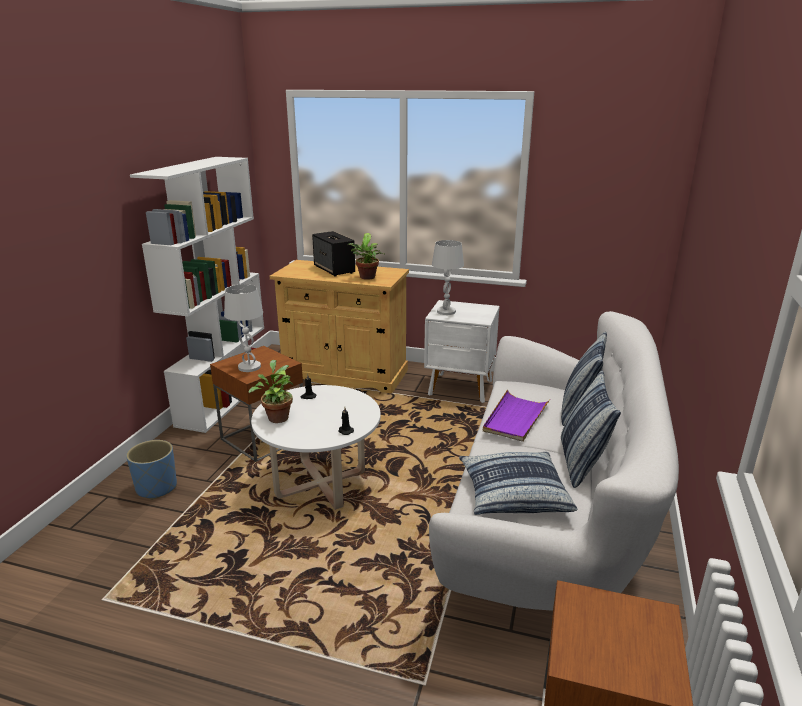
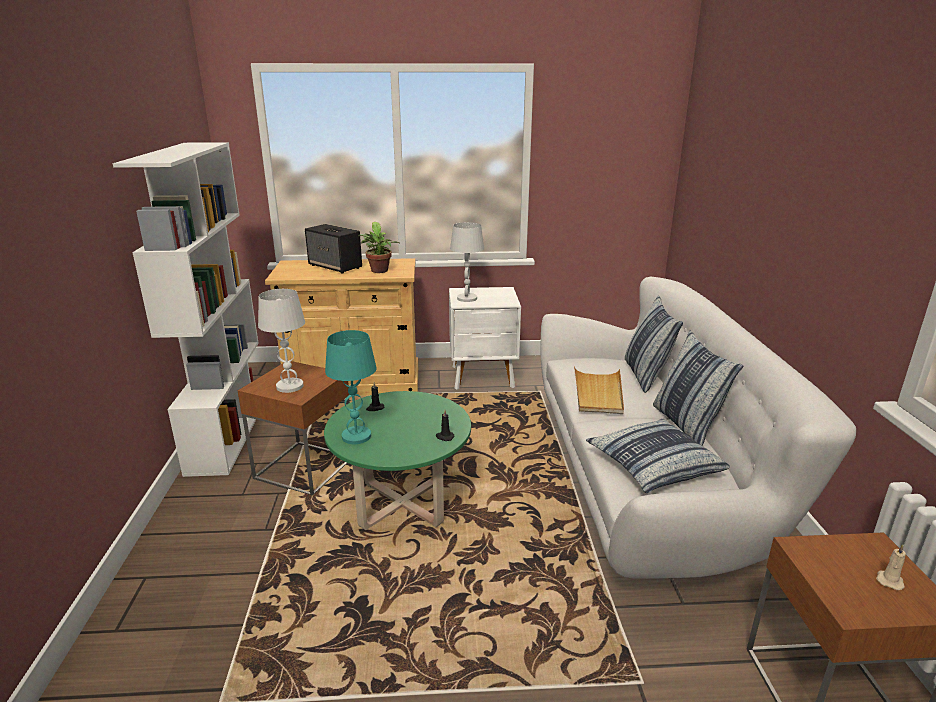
camera: 20 degrees left, 0 degrees up
(156, 488) = (205, 552): blue planter -> none
(277, 417) = (356, 436): potted plant -> turquoise table lamp
(321, 484) = (402, 503): white coffee table -> green coffee table
(515, 418) = (598, 393): purple tray -> beige tray
(639, 648) = (889, 580): none -> beige candle

